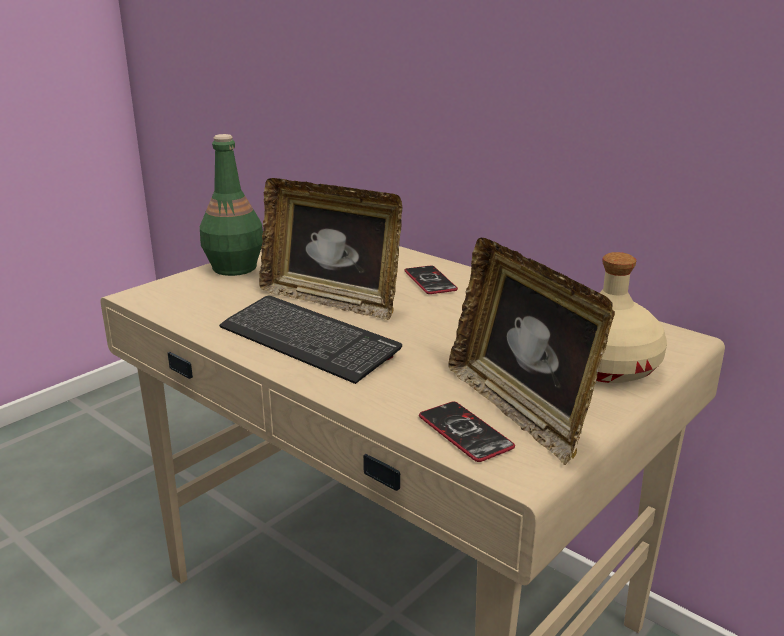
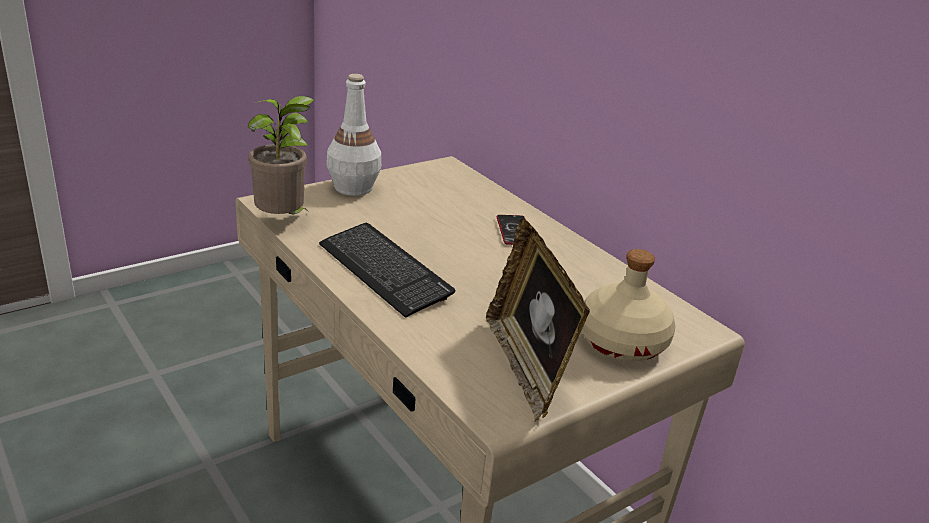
camera: 10 degrees right, 5 degrees up
(167, 311) = (283, 221): none -> potted plant
(233, 268) = (352, 188): green bottle -> white bottle
(331, 300) = (420, 235): picture frame -> none
(465, 432) = (471, 377): phone -> none

